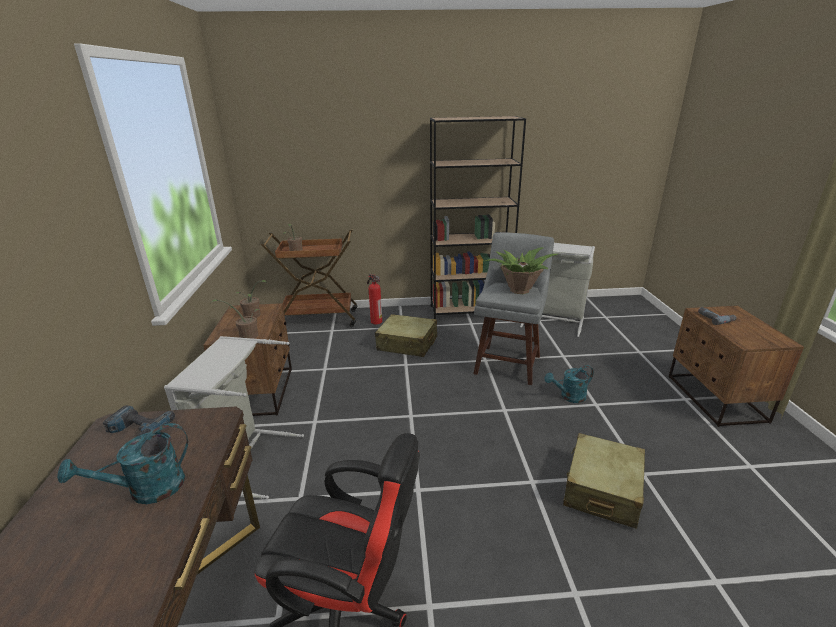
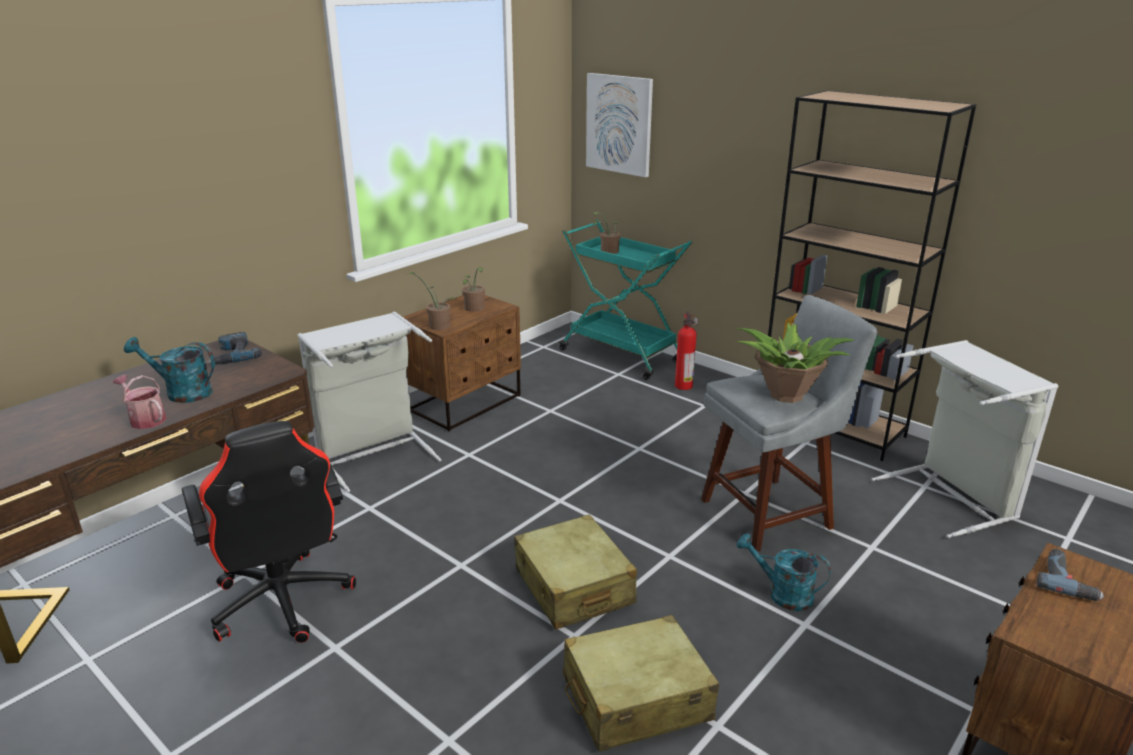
camera: 45 degrees right, 0 degrees up
(154, 537) = (145, 419): none -> watering can
(274, 160) = (619, 124): none -> picture
(317, 320) = (620, 356): brown cart -> turquoise cart
(407, 344) = (678, 427): beige suitcase -> beige suitcase (573, 587)

